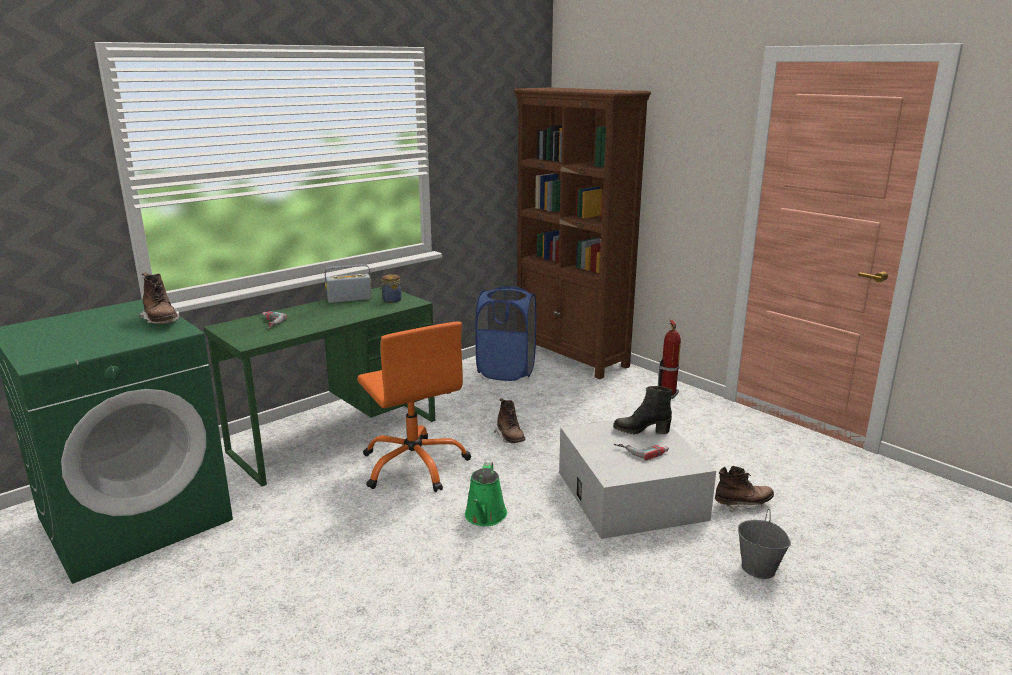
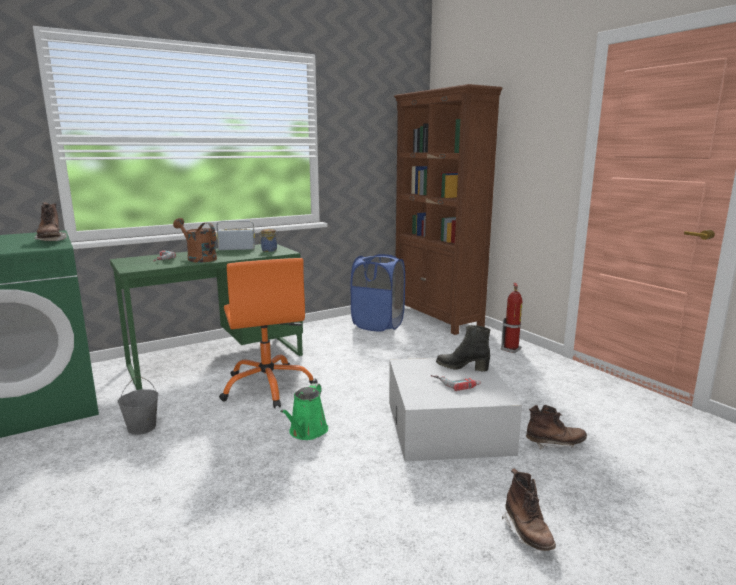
camera: 10 degrees right, 5 degrees down
(316, 320) = (198, 258): none -> brown watering can
(510, 438) = (358, 372): brown boot -> brown boot (527, 533)
(759, 568) = (555, 505): grey bucket -> grey bucket (142, 428)

